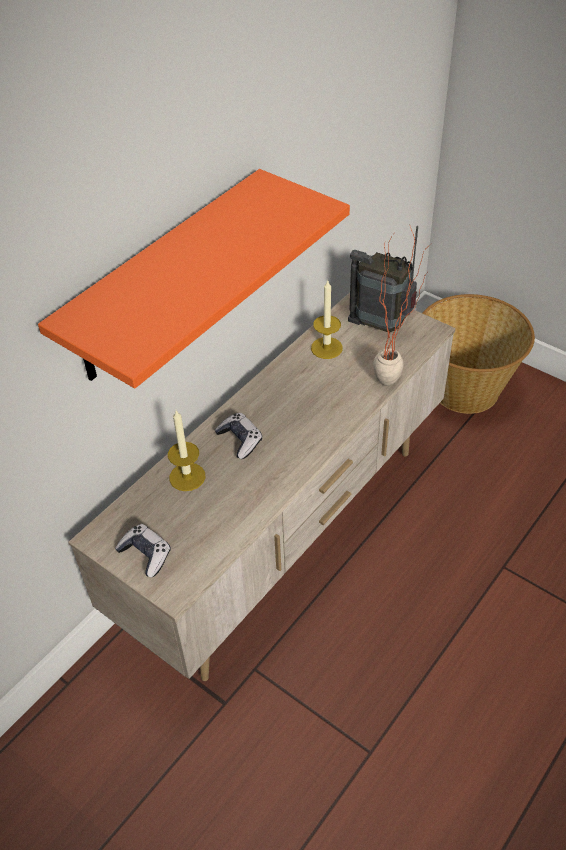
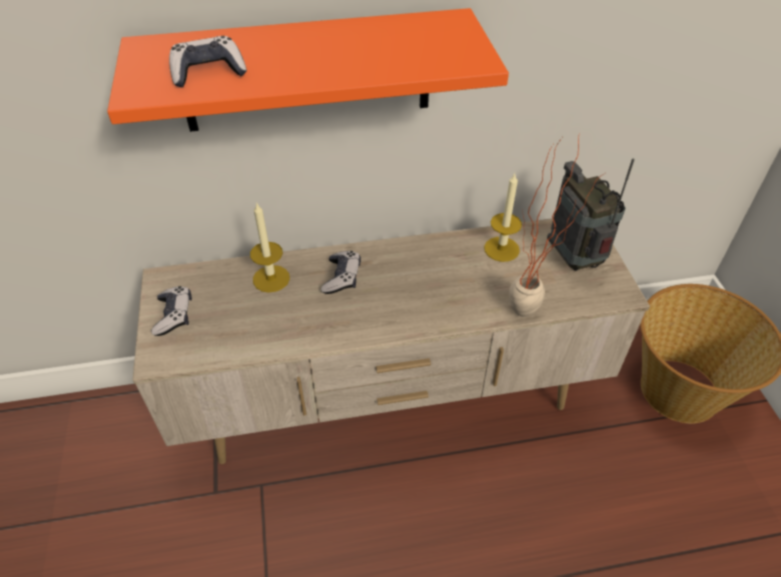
camera: 40 degrees right, 0 degrees up
(158, 311) = (208, 72): none -> game controller

